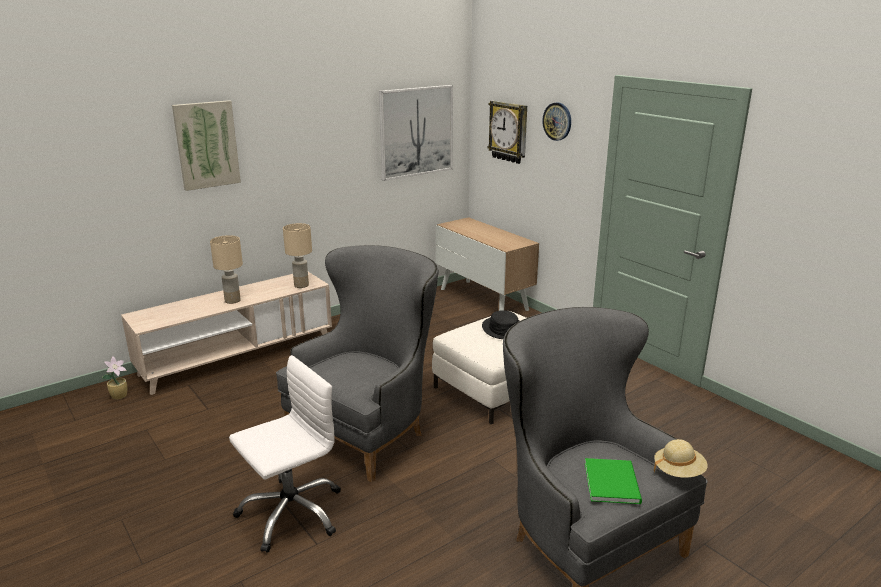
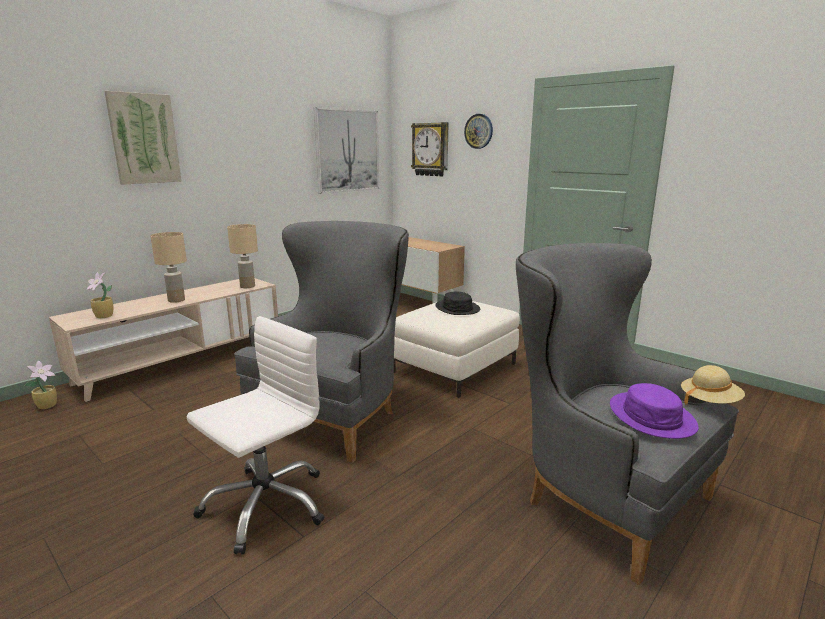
camera: 10 degrees left, 5 degrees down
(168, 318) = (104, 316): none -> potted plant
(613, 481) = (651, 416): green book -> purple hat

